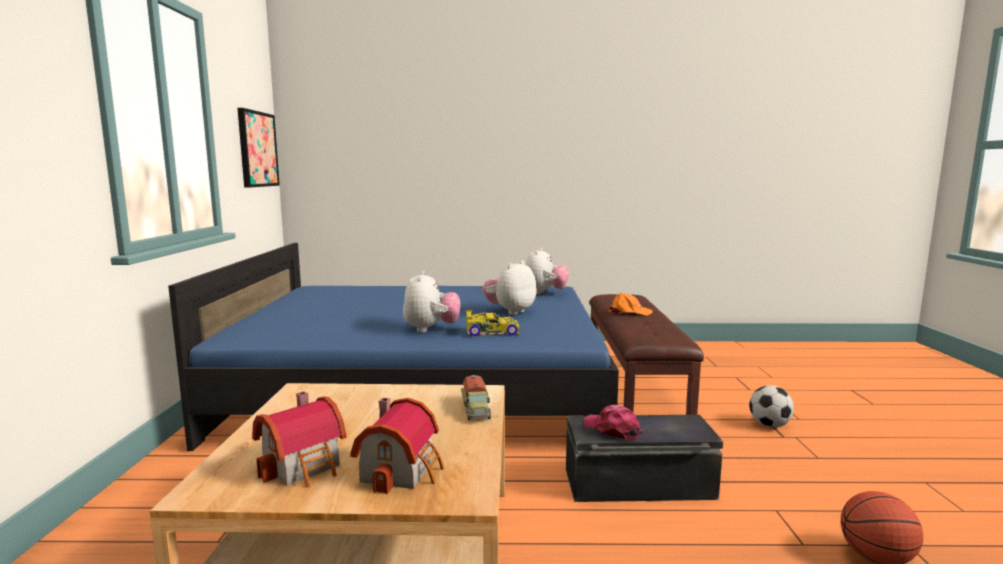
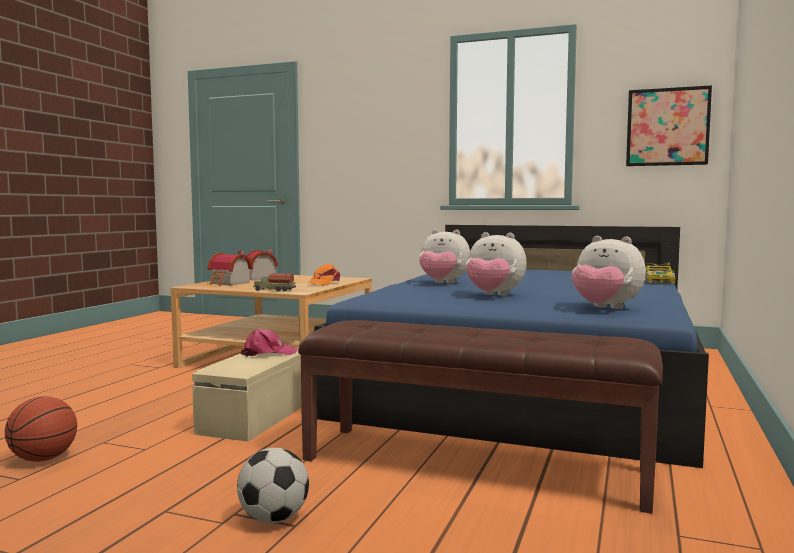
camera: 110 degrees right, 5 degrees down
(491, 331) = (417, 289): toy car -> toy car (658, 281)
(510, 311) = (493, 295): plush toy -> plush toy turned 150 degrees clockwise
(629, 312) = (489, 332): orange cap -> orange cap (324, 283)
(639, 485) = (256, 415): black storage box -> beige storage box

